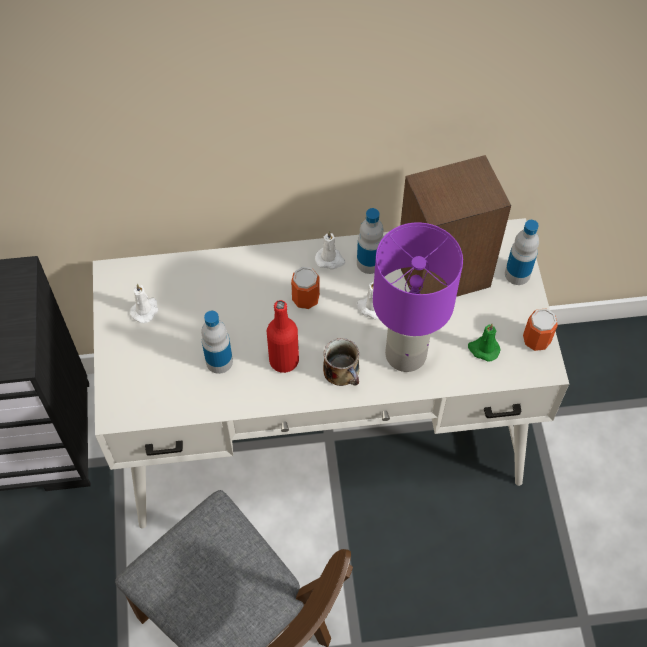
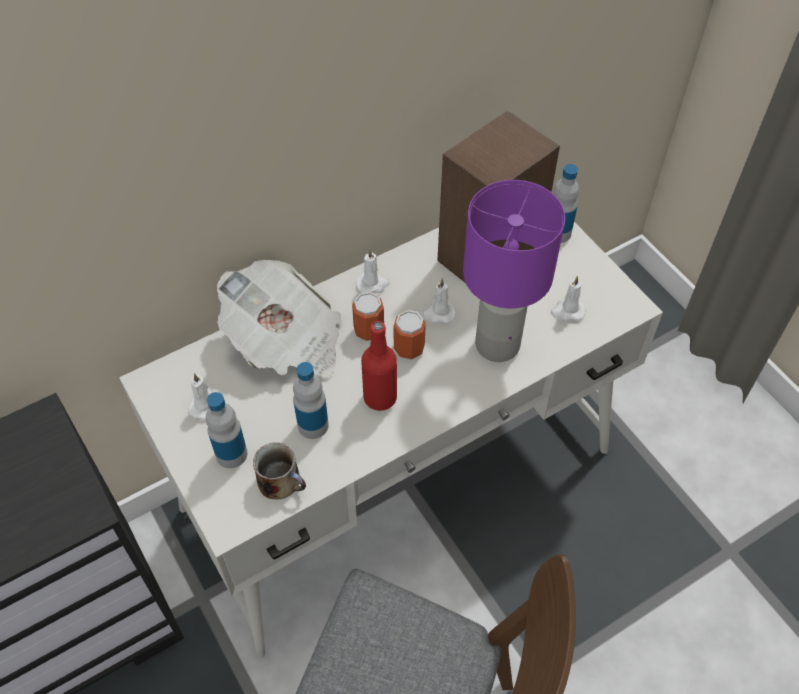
camera: 25 degrees left, 5 degrees down
(234, 282) = (286, 341): none -> newspaper
(343, 372) = (445, 385): mug -> mug (281, 481)
(369, 263) = (413, 273): bottle -> bottle (231, 454)
(483, 349) = (567, 311): green candle -> white candle
(536, 340) = (610, 284): can -> can (409, 348)

